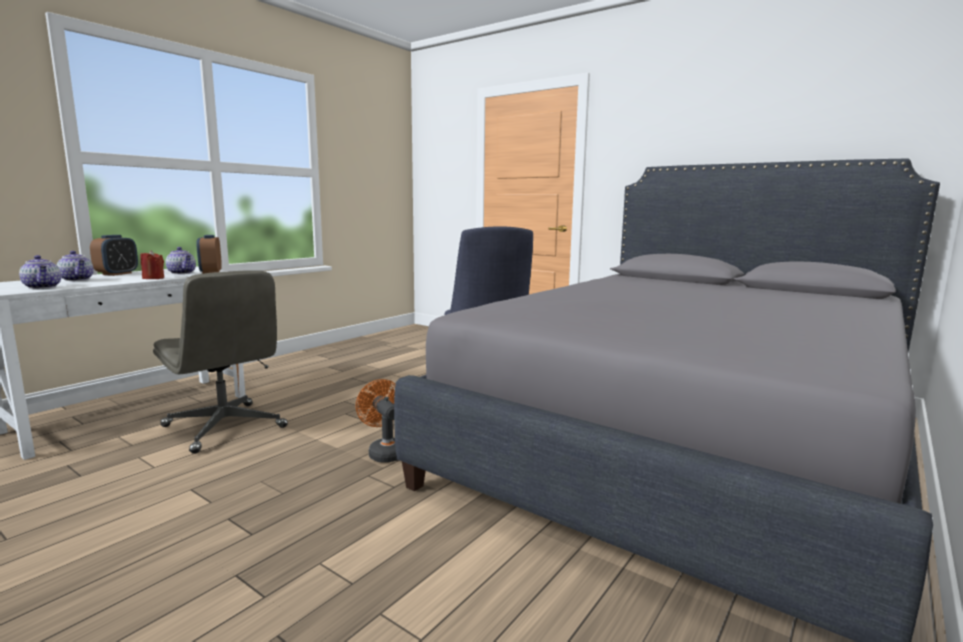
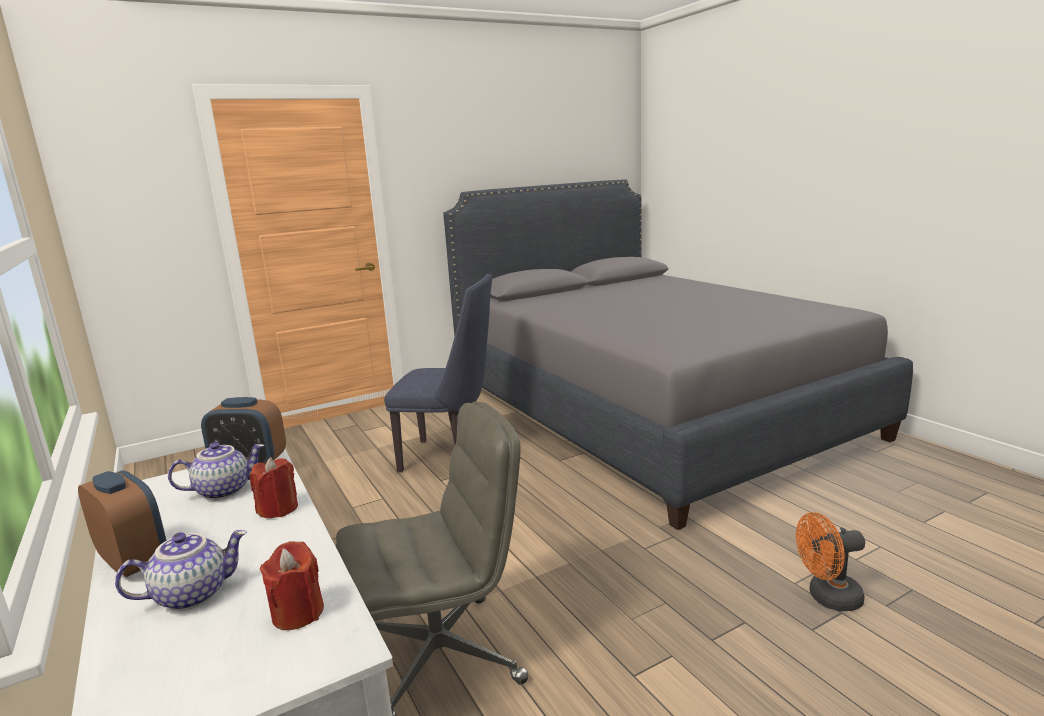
camera: 65 degrees left, 5 degrees up
(43, 287) = (298, 613): teapot -> red candle
(385, 452) = (595, 534): orange fan -> orange fan (827, 598)

